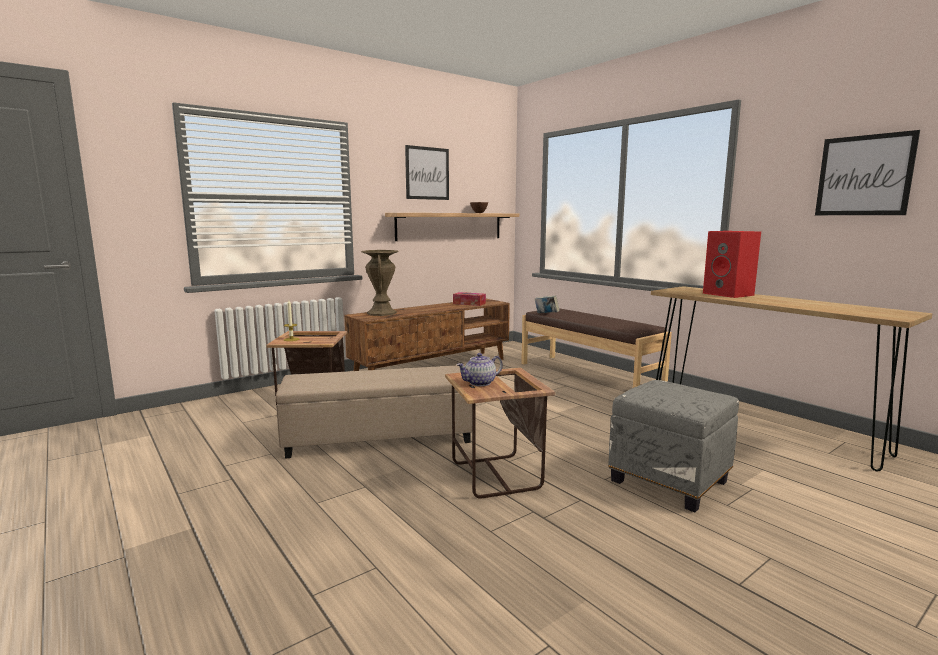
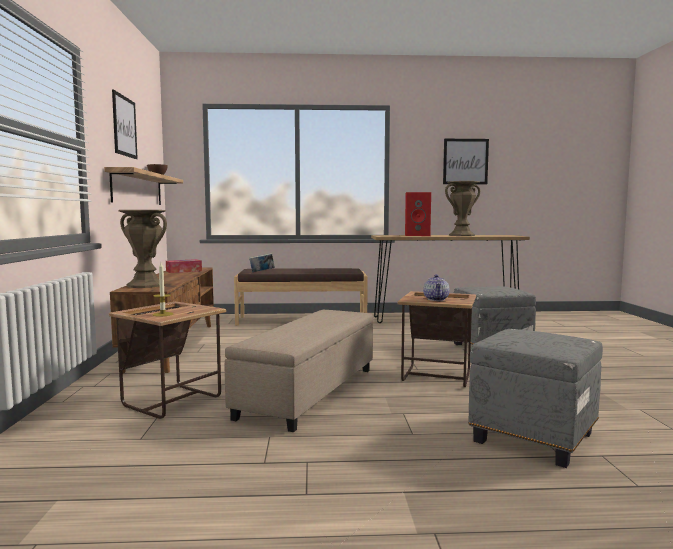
camera: 55 degrees left, 5 degrees down
(353, 569) = (533, 438): none -> grey ottoman
(795, 303) = (461, 235): none -> brown vase

